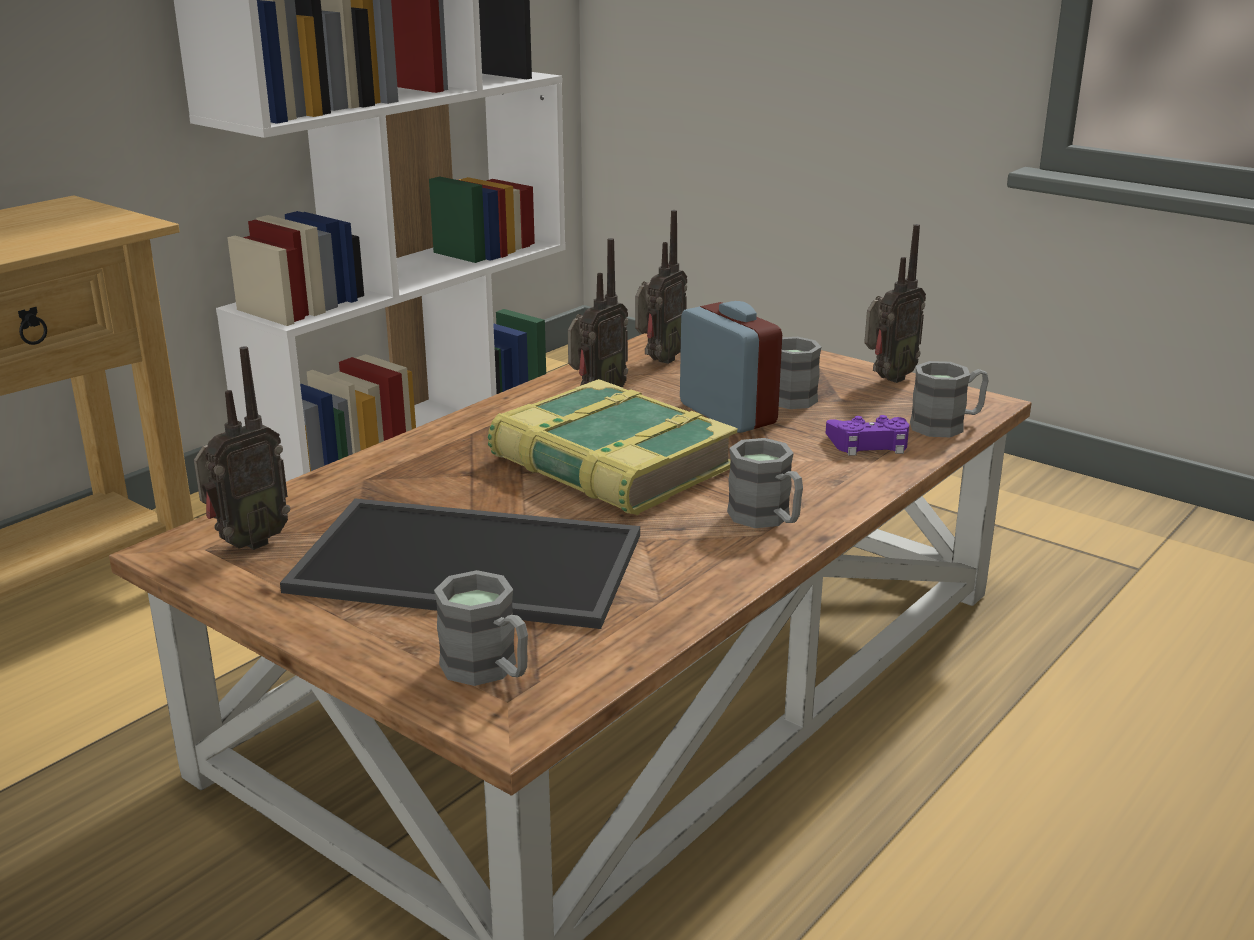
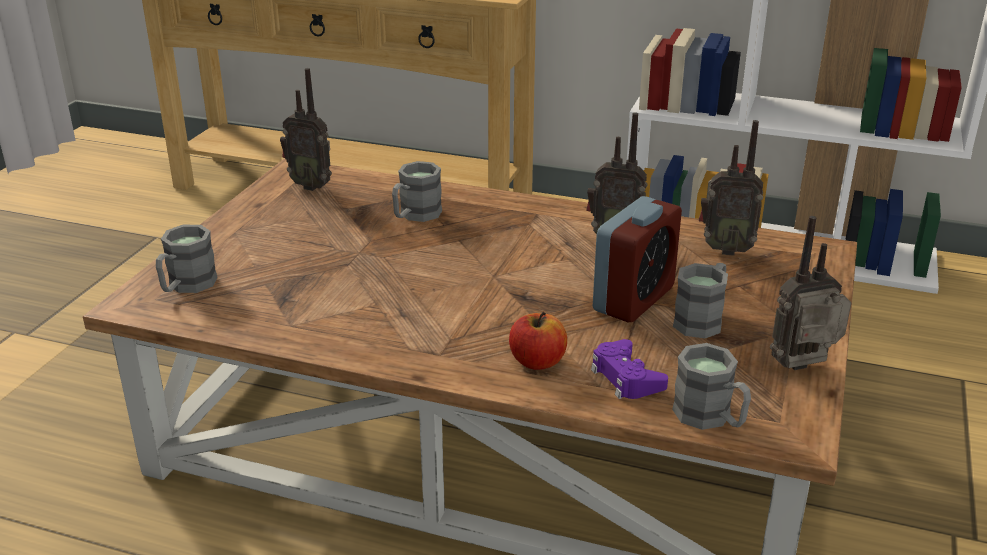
camera: 70 degrees right, 5 degrees up
(463, 565) = (311, 250): tray -> none
(610, 465) = (492, 268): book -> none
(767, 519) = (437, 347): grey mug -> grey mug (415, 215)
(821, 475) = (537, 361): none -> apple
(887, 379) = (805, 369): radio -> radio turned 135 degrees clockwise

